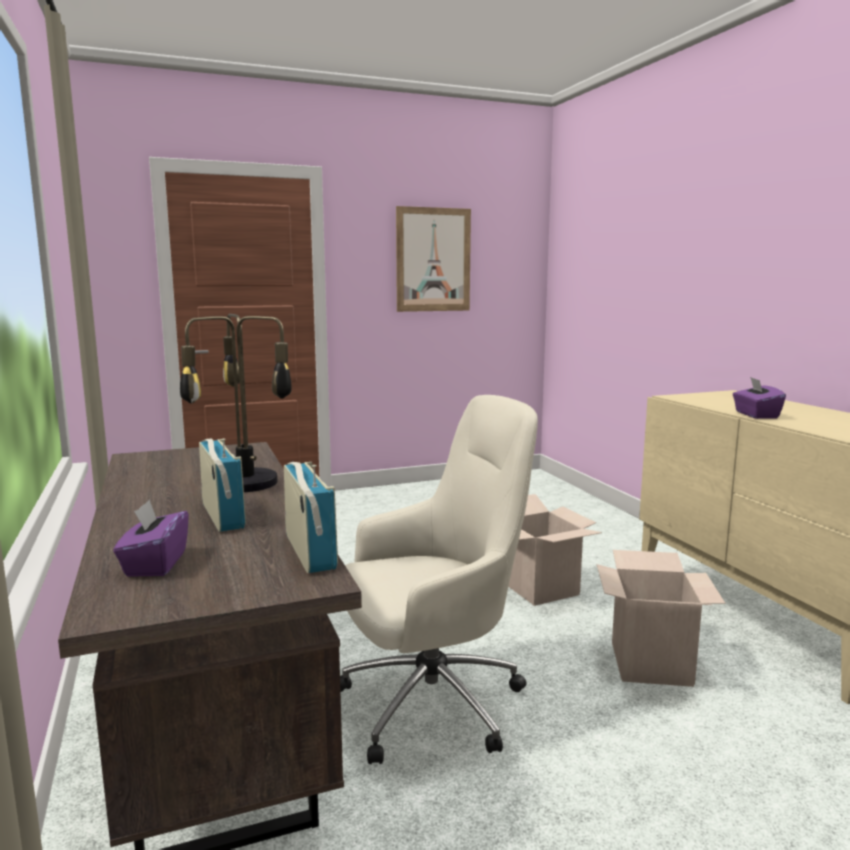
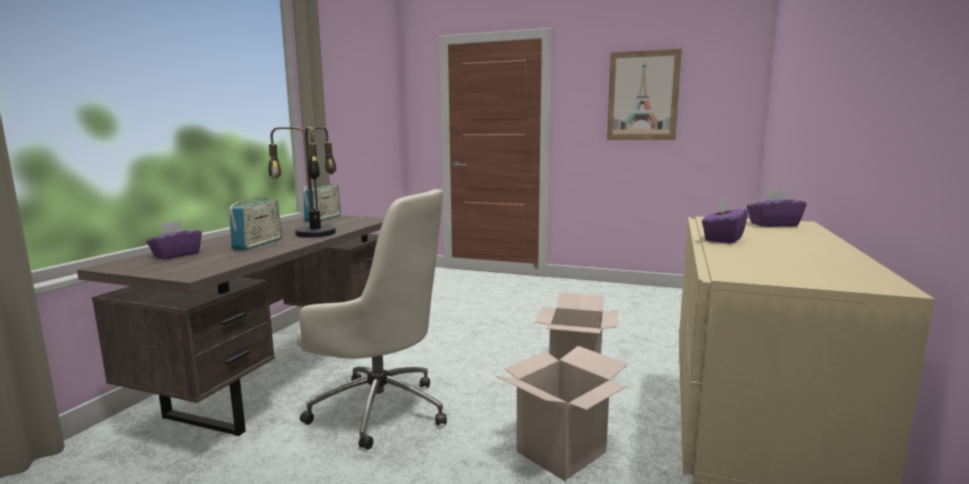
camera: 40 degrees right, 0 degrees up
(309, 551) = (231, 264): radio -> radio (323, 218)
(727, 396) = (773, 224): none -> purple tissue box

